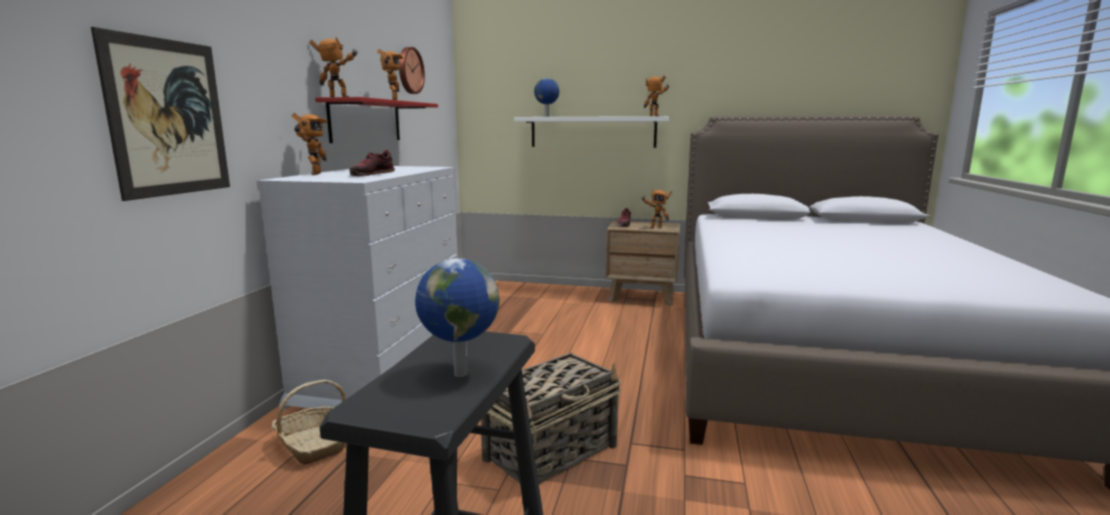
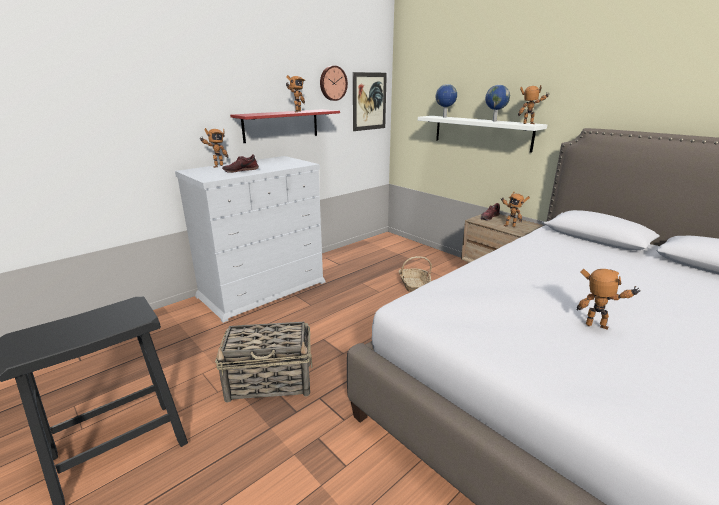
camera: 35 degrees right, 10 degrees up
(168, 117) = (112, 139): picture -> picture (369, 101)
(313, 444) = (182, 325): basket -> basket (414, 285)
(339, 97) = (243, 114): toy robot -> toy robot (597, 328)
(459, 374) = (81, 332): globe -> globe (494, 121)

